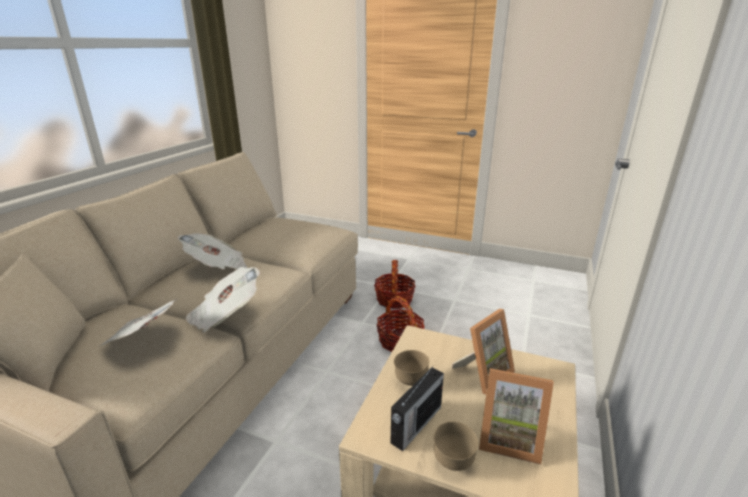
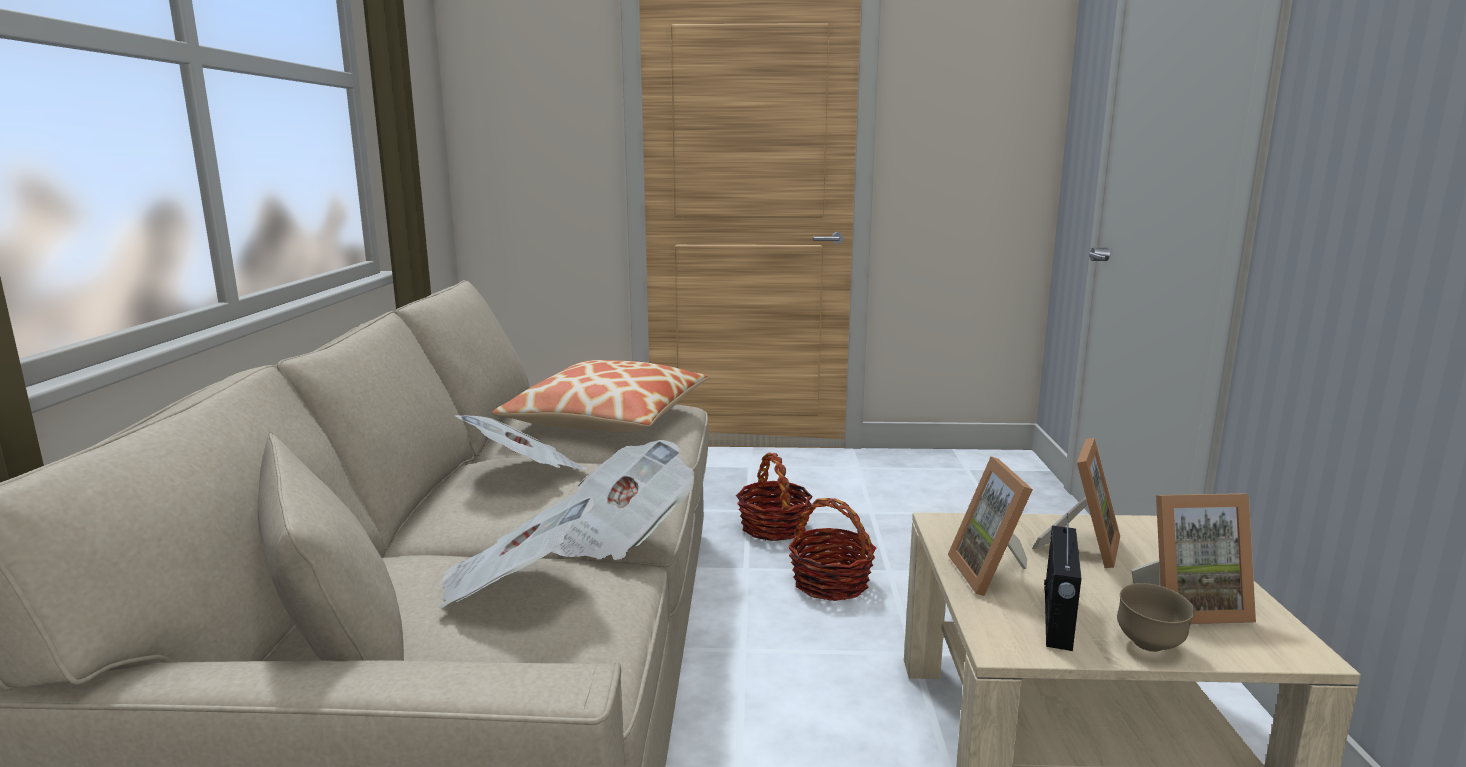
camera: 20 degrees left, 10 degrees down
(292, 235) = (607, 418): none -> pillow
(410, 381) = (994, 574): brown bowl -> picture frame

